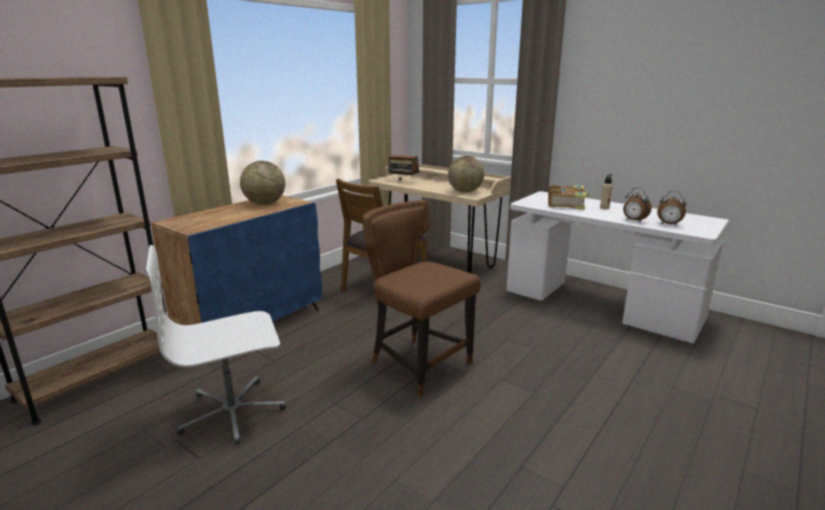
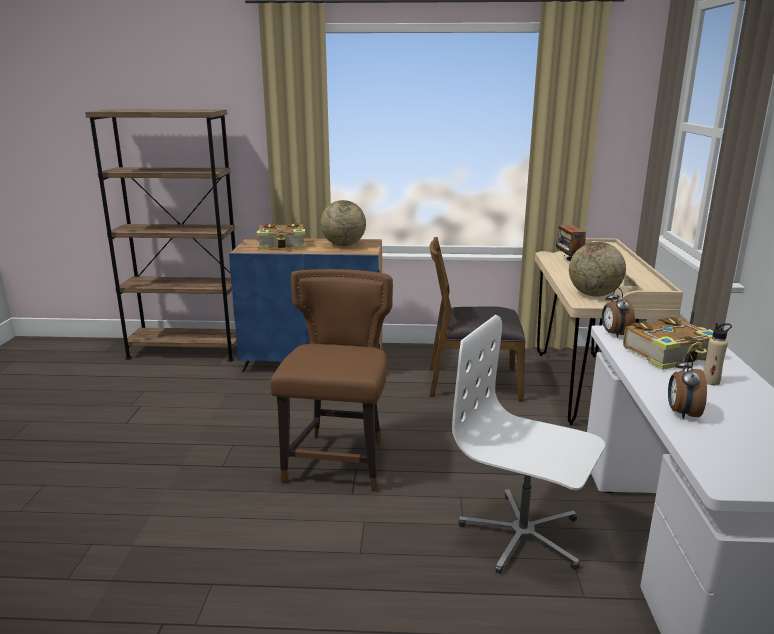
camera: 55 degrees right, 0 degrees up
(213, 217) = (282, 245): none -> book
(233, 412) = (186, 410): white office chair -> white office chair (522, 536)
(668, 224) = (720, 444): alarm clock -> alarm clock (614, 334)

